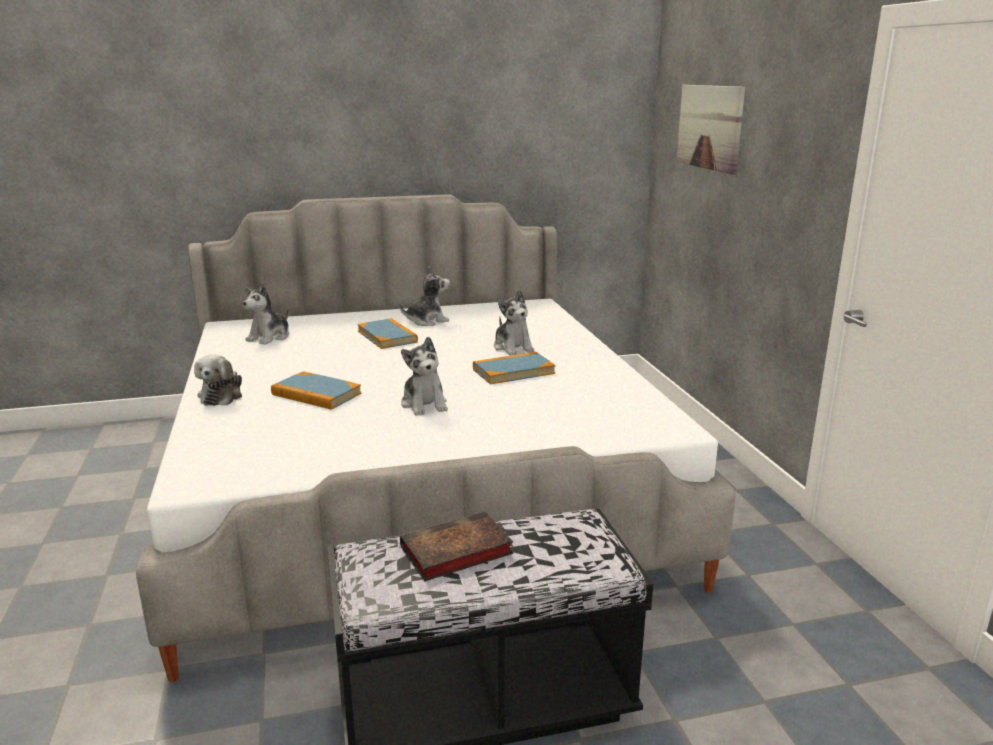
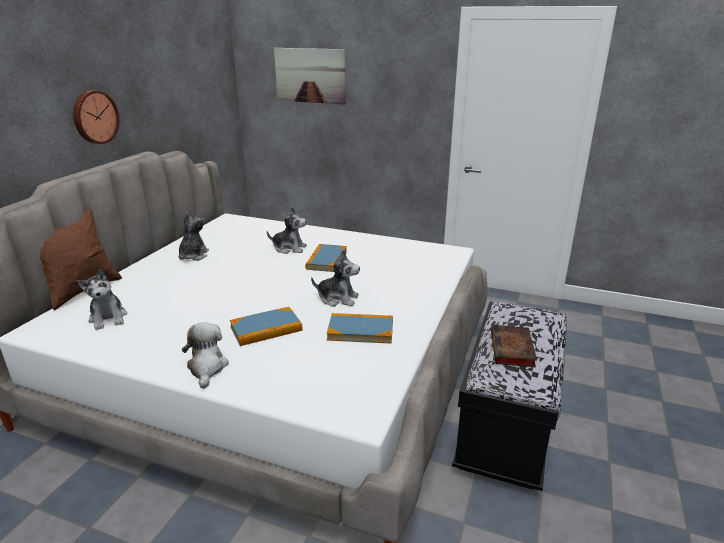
camera: 55 degrees left, 5 degrees up
(222, 395) = (207, 368): plush toy -> plush toy turned 135 degrees counterclockwise
(305, 314) = (82, 290): none -> brown pillow
(387, 336) = (198, 276): book -> book (360, 331)
(392, 145) = (94, 117): none -> wall clock

